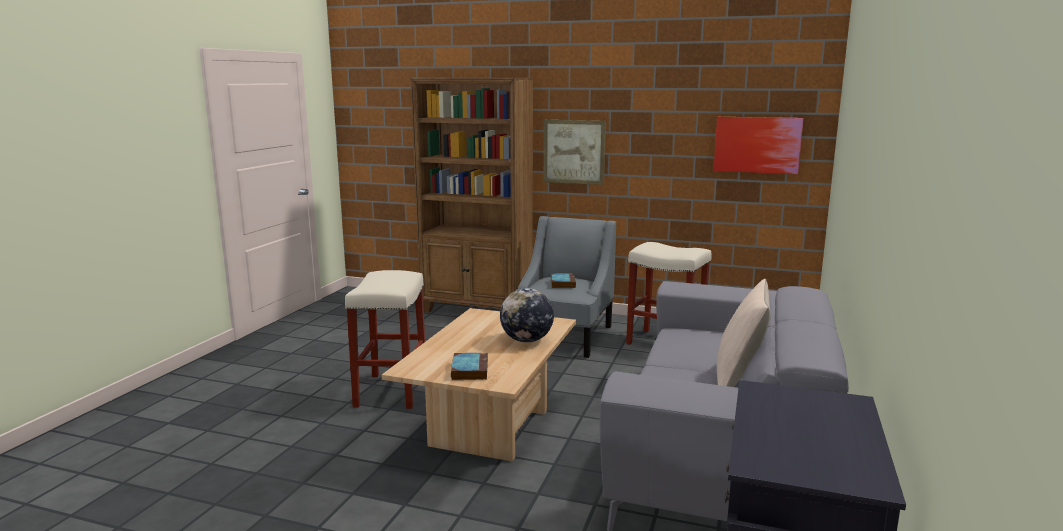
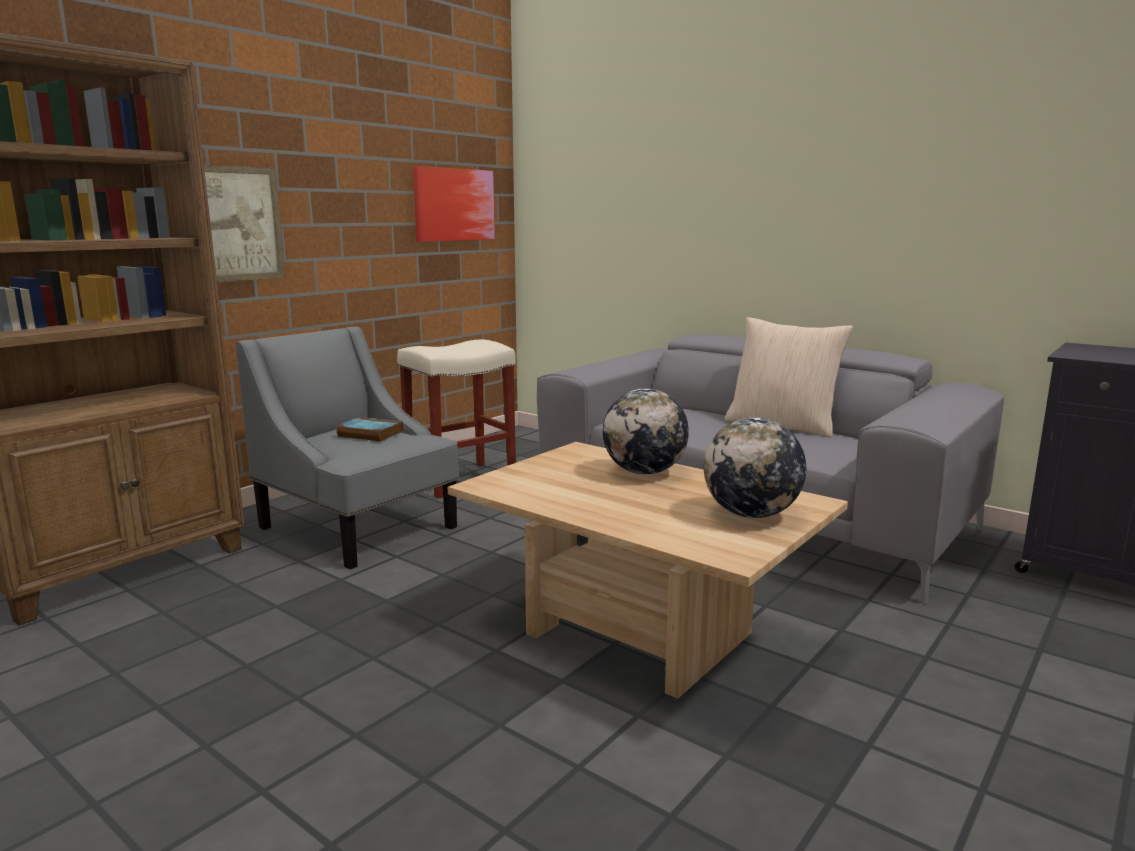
camera: 70 degrees left, 0 degrees up
(392, 391) = (419, 713): beige stool -> none
(469, 370) = (751, 514): book -> globe

